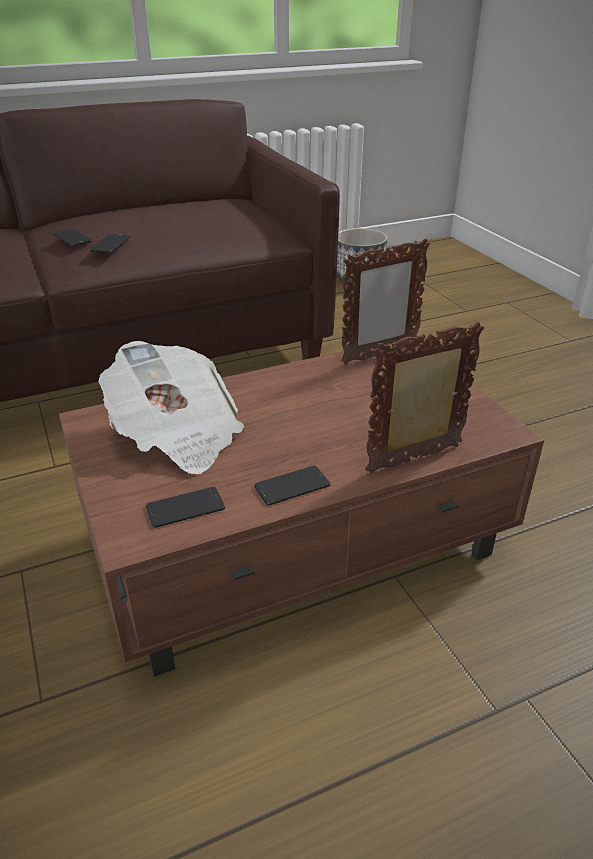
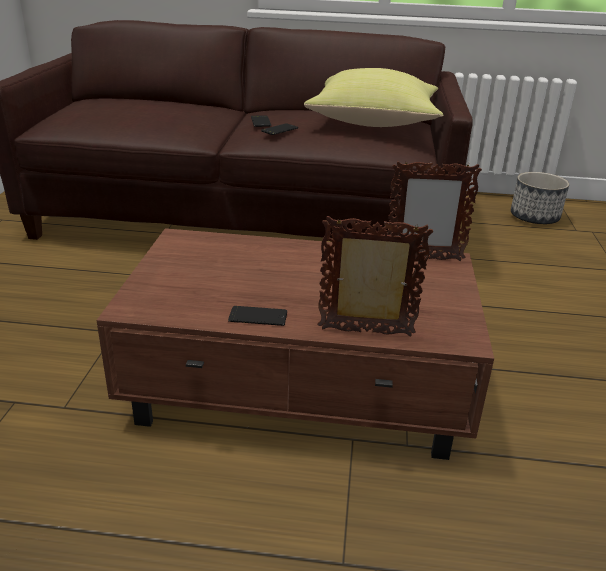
camera: 30 degrees right, 5 degrees down
(177, 435) = (219, 262): newspaper -> none
(185, 508) = (177, 304): phone -> none
(205, 210) = (375, 122): none -> yellow pillow

